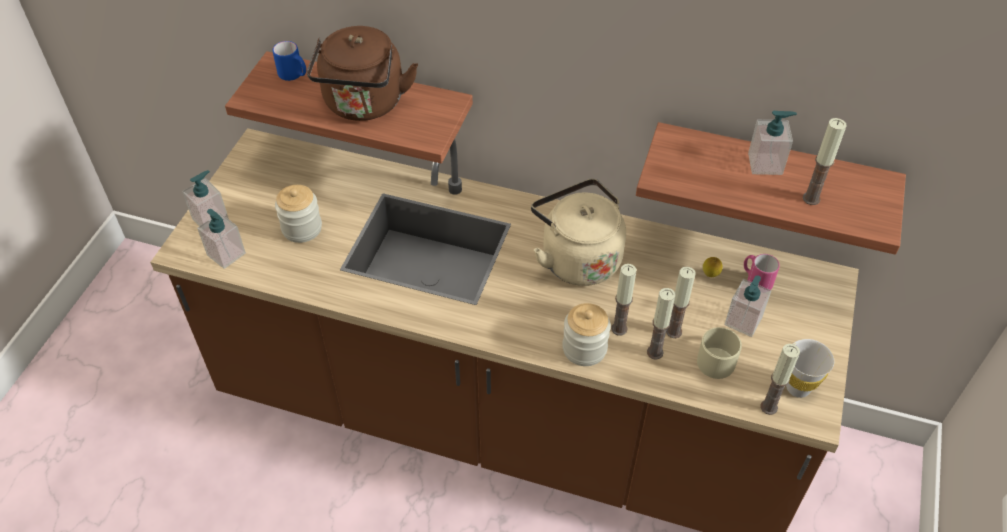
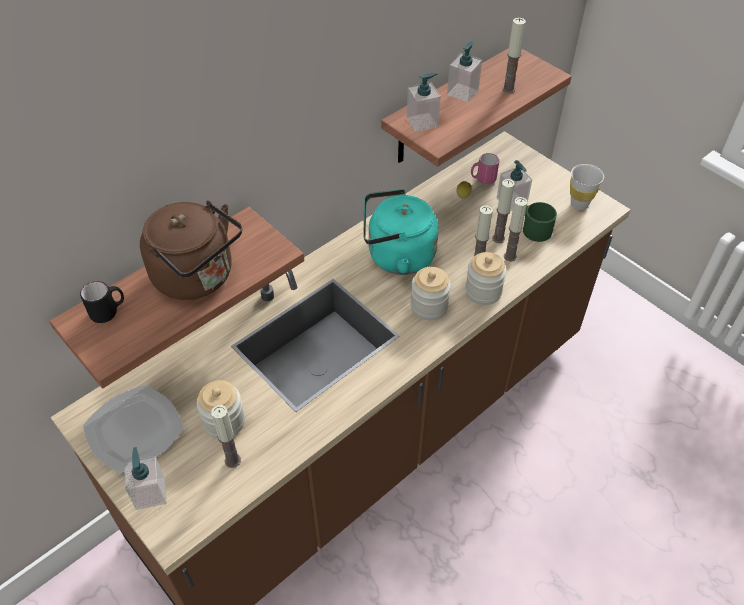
camera: 60 degrees left, 0 degrees up
(226, 254) = (208, 495): soap dispenser -> soap dispenser (422, 122)
(263, 179) = (134, 429): none -> plate
(294, 75) = (108, 312): blue mug -> black mug
(530, 312) = (429, 306): none -> jar
(577, 258) = (397, 256): beige kettle -> turquoise kettle
(717, 359) = (534, 229): beige mug -> green mug
(769, 407) = (586, 224): candle -> candle (232, 460)

